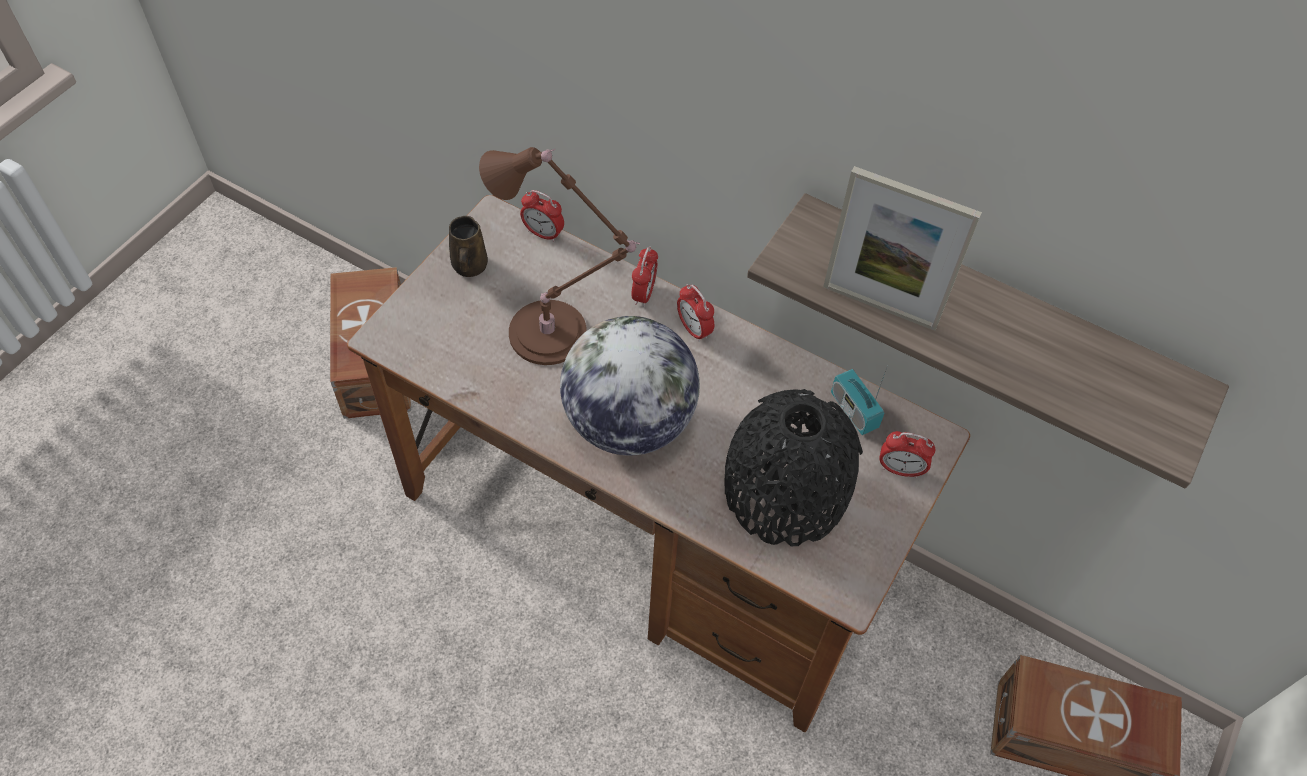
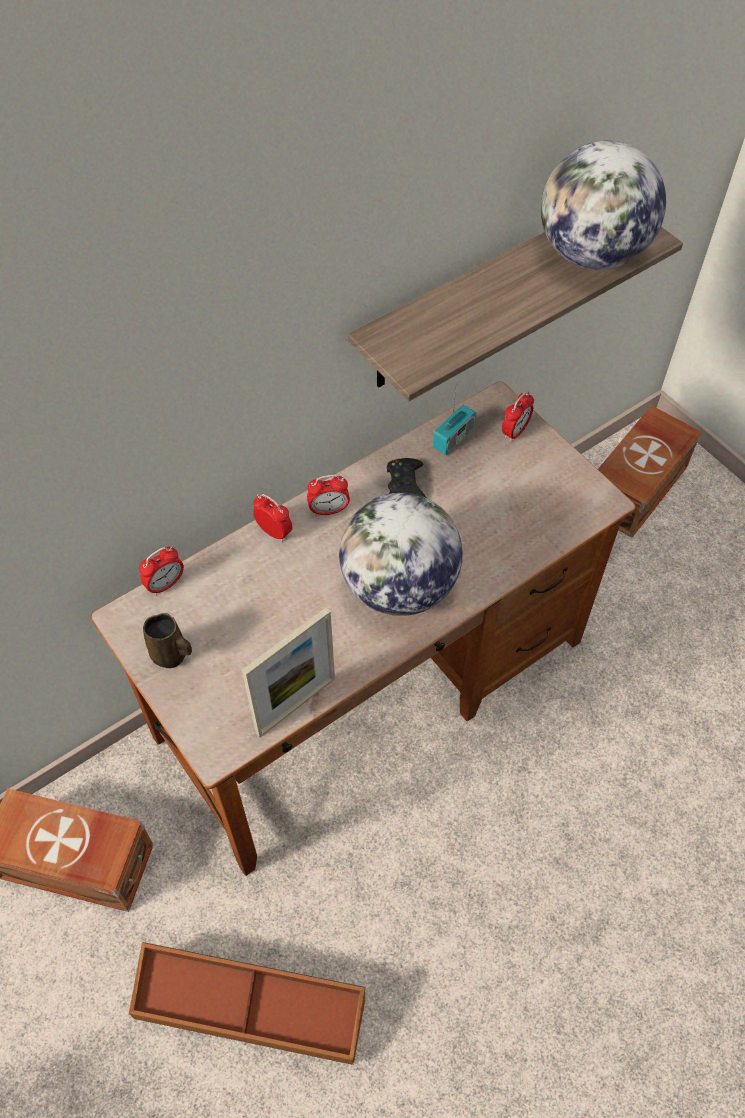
camera: 65 degrees left, 0 degrees up
(288, 548) = (251, 1006): none -> brown storage box
(554, 335) = (284, 611): brown table lamp -> none
(766, 385) = (406, 483): none -> black game controller
(785, 492) = (506, 507): black vase -> none
(854, 411) = (453, 438): radio -> radio turned 45 degrees counterclockwise
(879, 306) = (479, 332): picture frame -> picture frame (296, 705)
(1089, 384) = (592, 255): none -> globe

